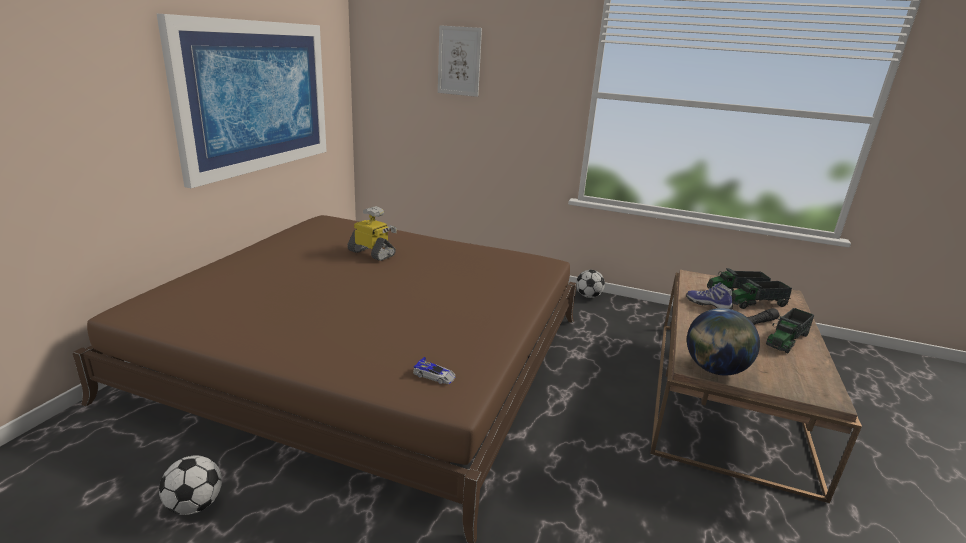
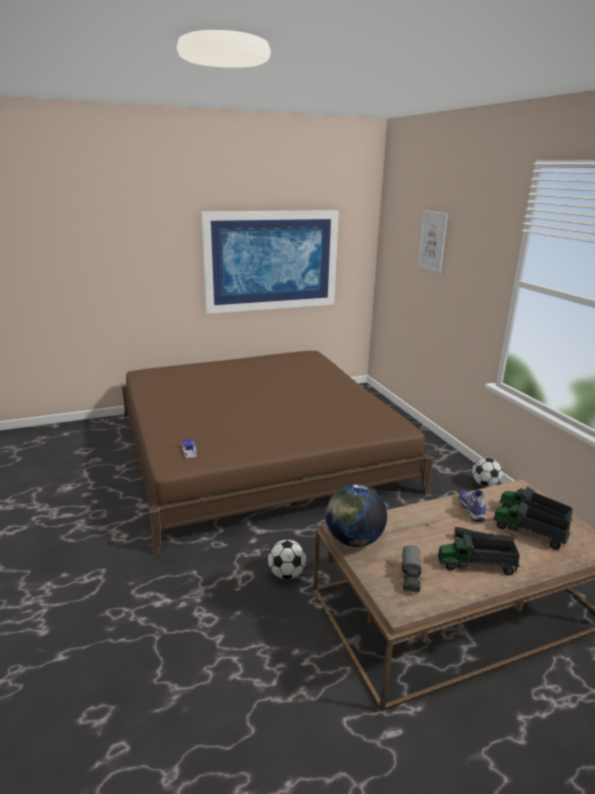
camera: 50 degrees right, 0 degrees up
(195, 505) = (98, 472): football -> football (286, 574)
(372, 253) = (292, 381): toy robot -> none
(790, 373) = (410, 578): none -> toy truck

